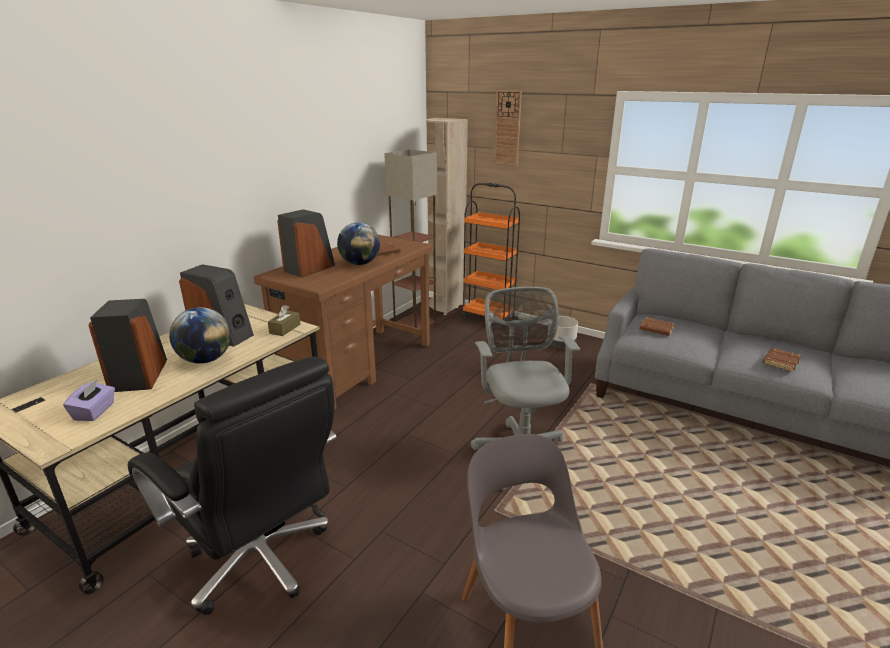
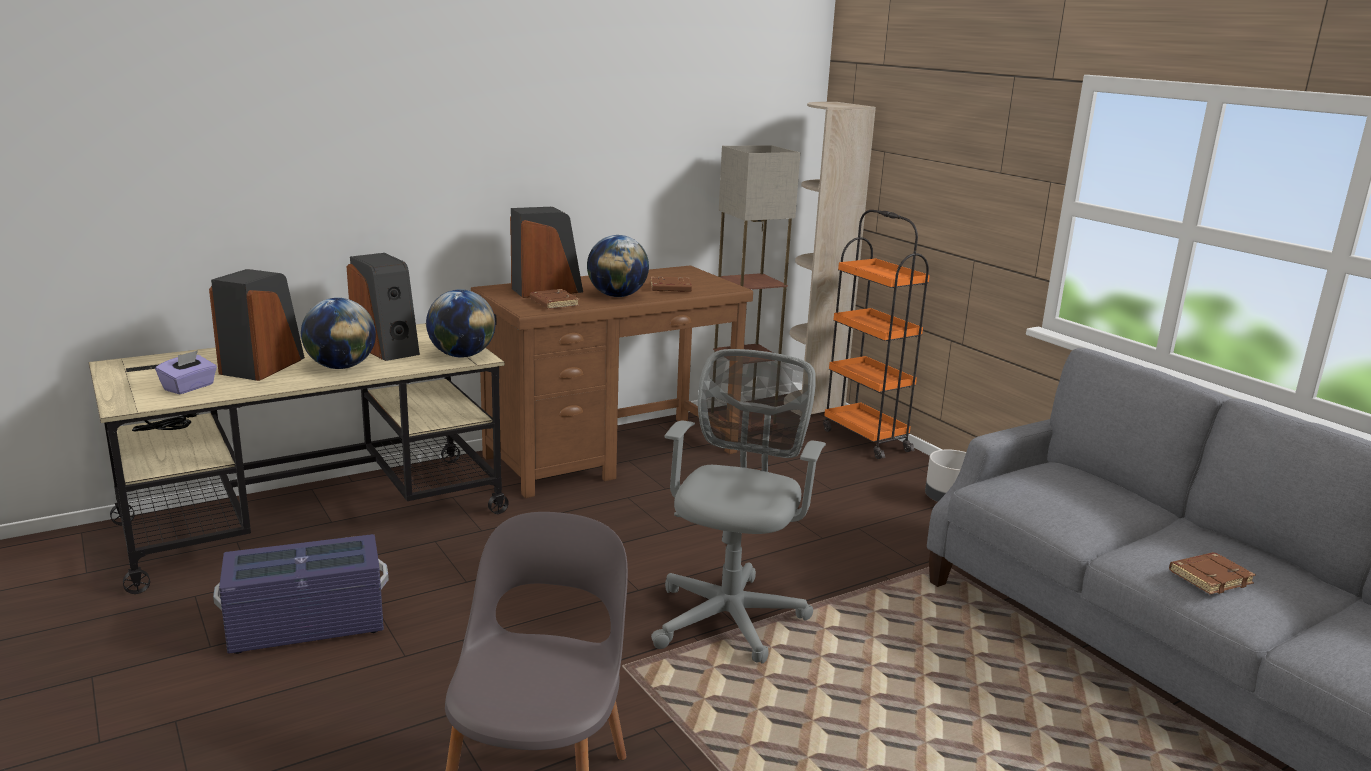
camera: 25 degrees right, 5 degrees down
(263, 564) = (307, 626): black office chair -> purple storage box
(285, 329) = (461, 355): brown tissue box -> globe
(507, 128) = (928, 125): wall clock -> none
(656, 329) = (1038, 484): brown book -> brown book (553, 303)

